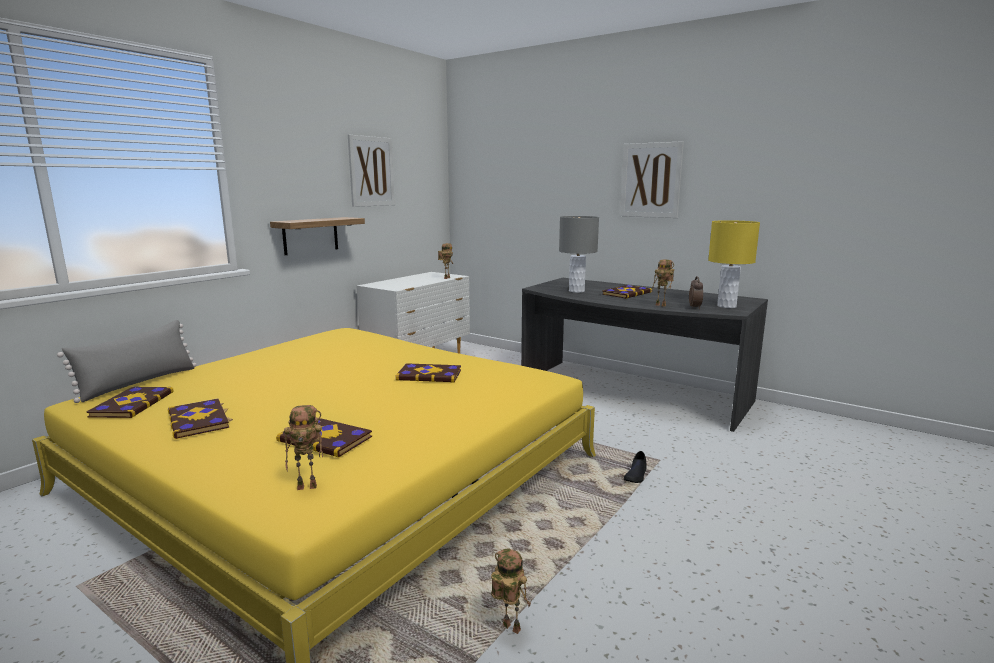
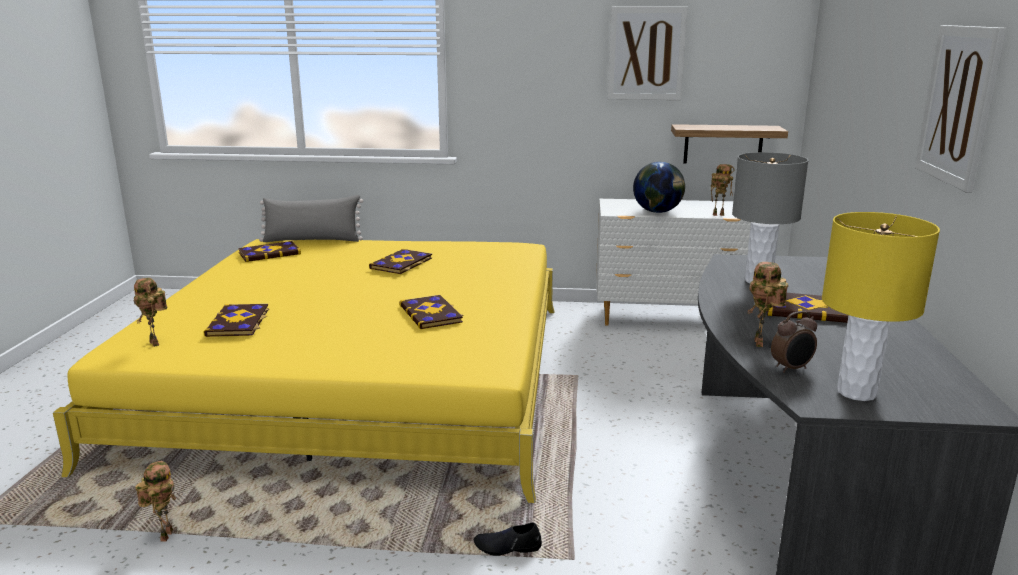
camera: 60 degrees right, 5 degrees up
(199, 420) = (251, 278): book -> book (402, 263)
(310, 235) = (541, 130): shelf -> shelf (723, 144)
(415, 283) = (657, 212): none -> globe

